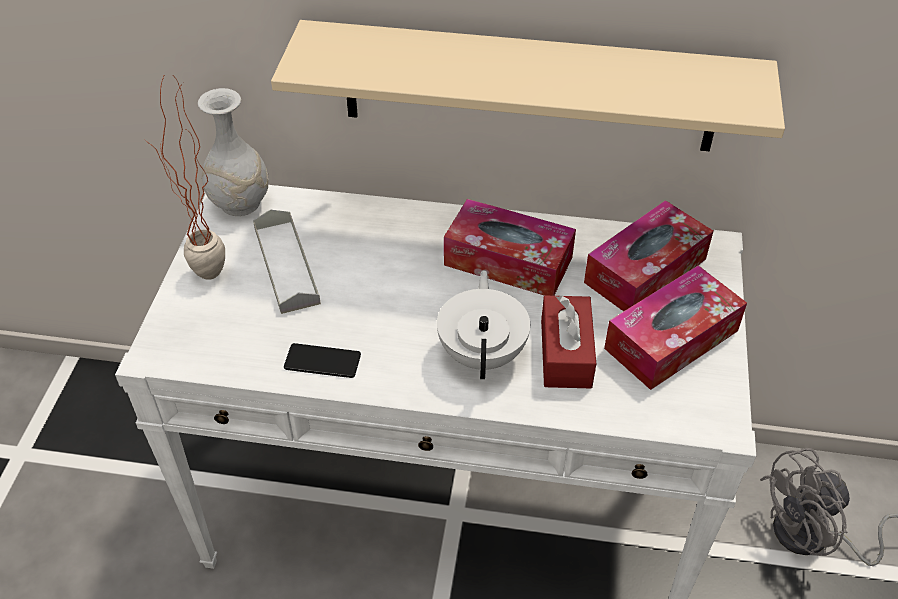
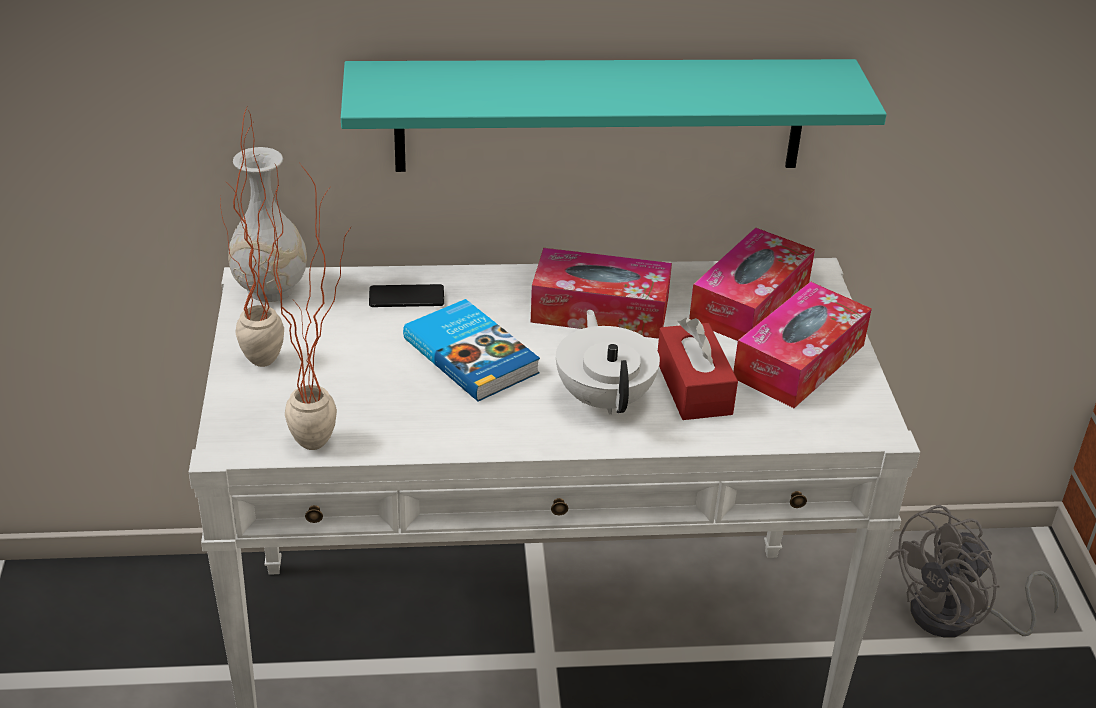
camera: 15 degrees left, 10 degrees down
(235, 357) = (327, 437): none -> potted plant
(286, 265) = (350, 342): grey tray -> none
(322, 361) = (429, 428): phone -> phone (406, 297)
(383, 291) = (472, 355): none -> book
(529, 87) = (600, 115): beige shelf -> turquoise shelf

